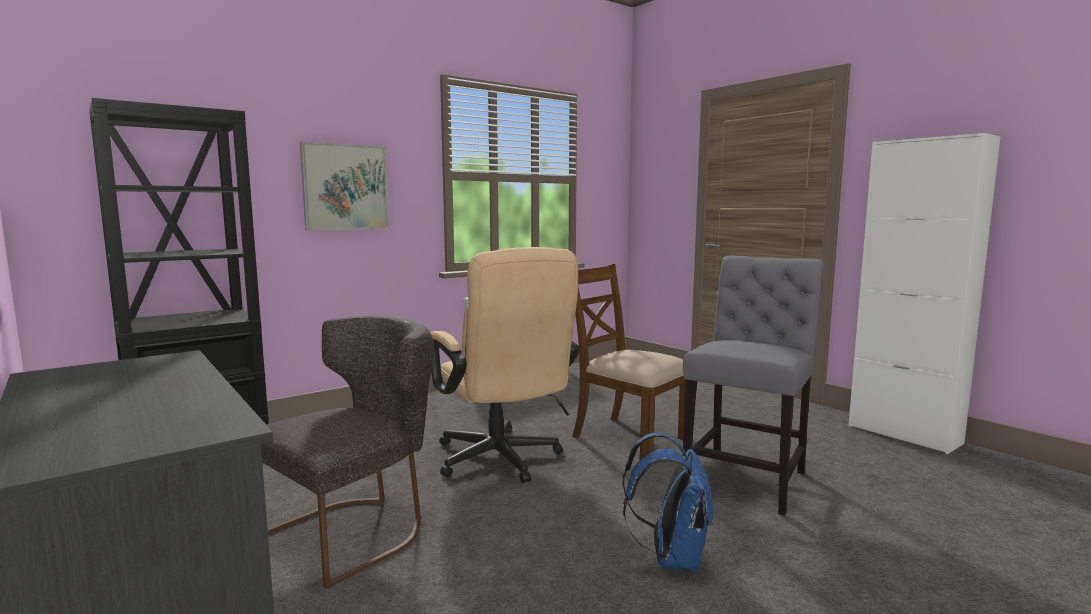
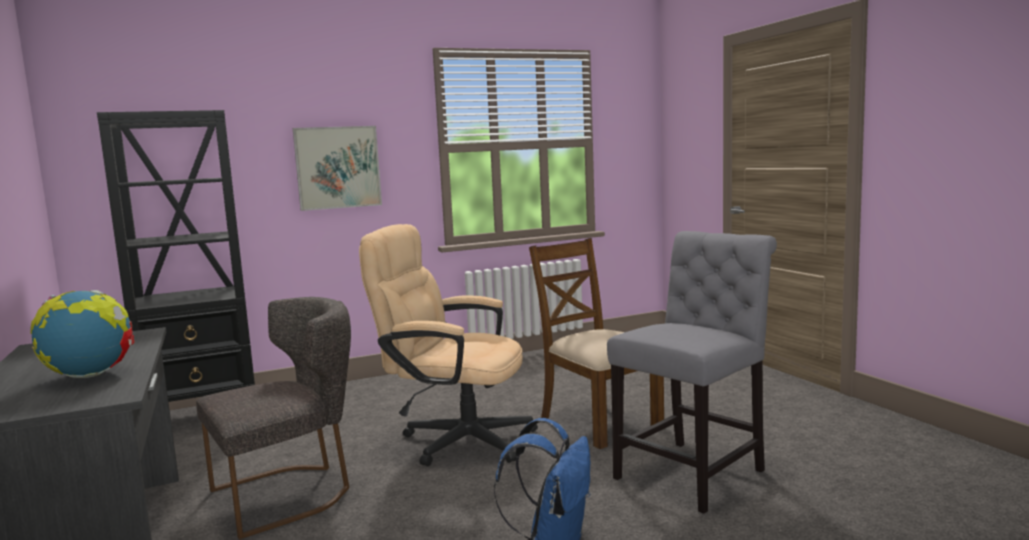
camera: 15 degrees right, 0 degrees up
(162, 405) = (90, 375): none -> globe
(502, 462) = (455, 439): beige office chair -> beige office chair turned 120 degrees clockwise
(904, 434) = (926, 436): white cabinet -> none

